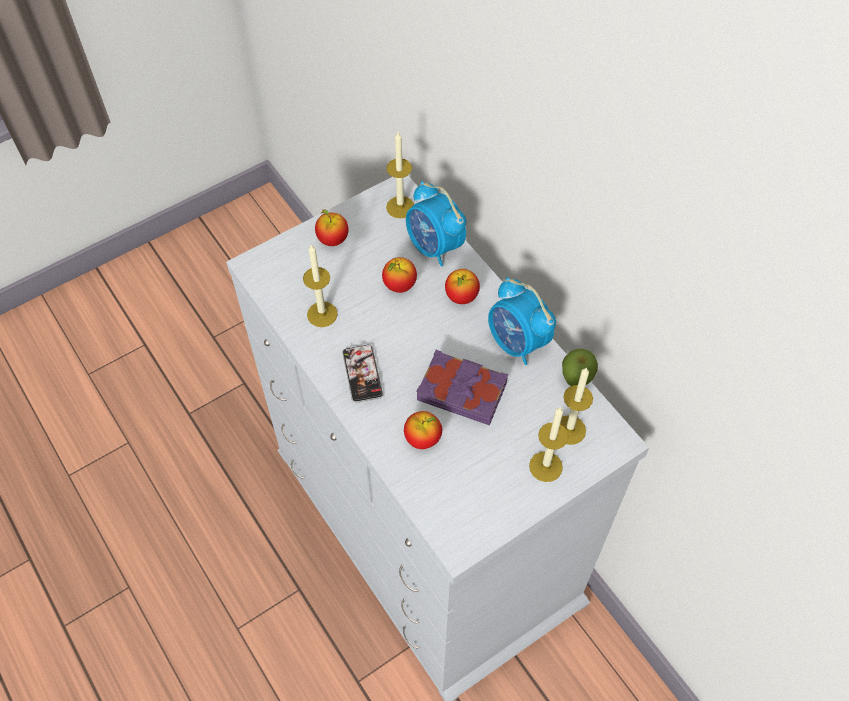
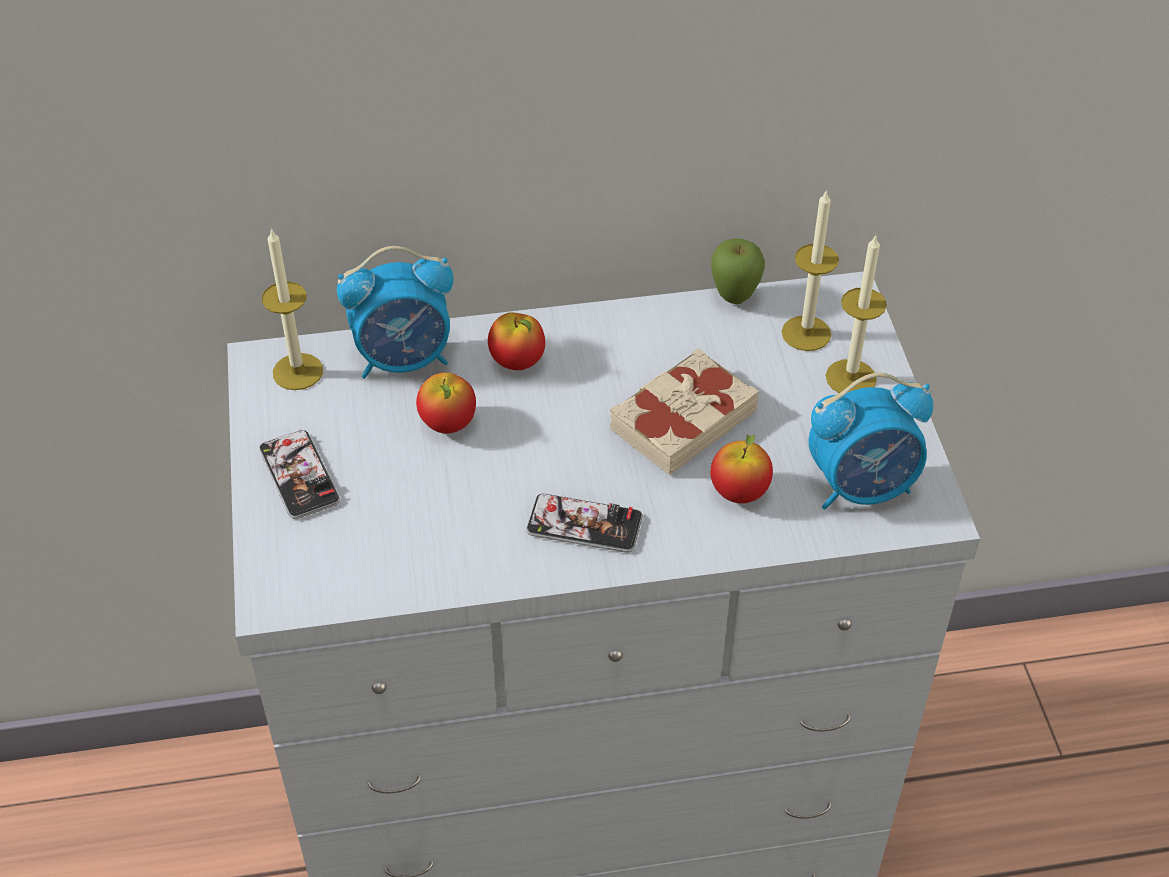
camera: 65 degrees left, 10 degrees down
(322, 314) = (439, 537): candle -> none
(332, 240) = (299, 475): apple -> phone
(462, 391) = (681, 420): purple book -> beige book
(517, 342) = (635, 332): alarm clock -> alarm clock (862, 487)

